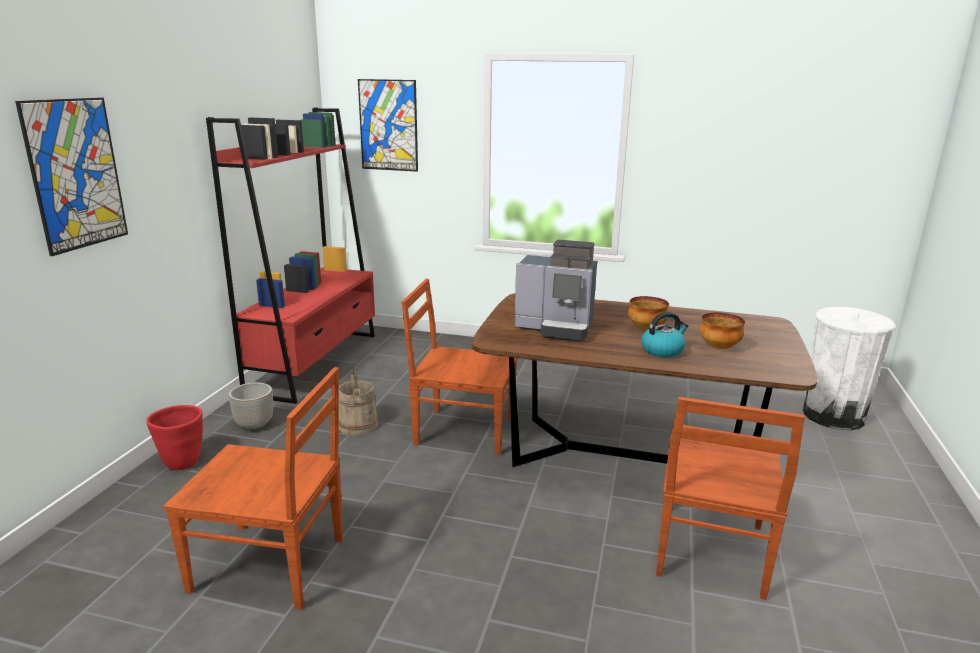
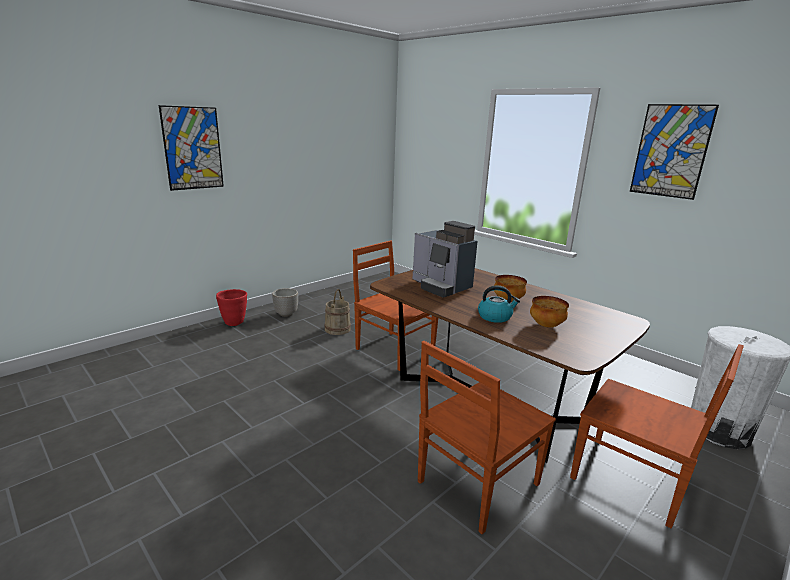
camera: 30 degrees right, 0 degrees up
(272, 565) = (216, 385): brown chair -> brown chair (632, 480)
(315, 362) = (353, 289): red bookcase -> none
(388, 125) = (429, 140): picture -> picture (671, 151)

